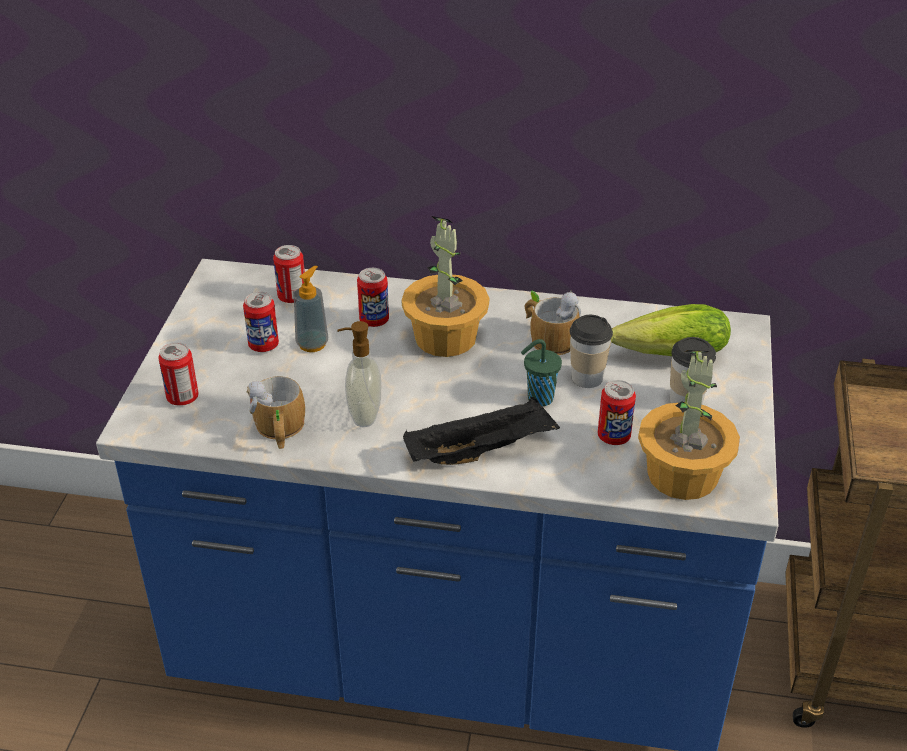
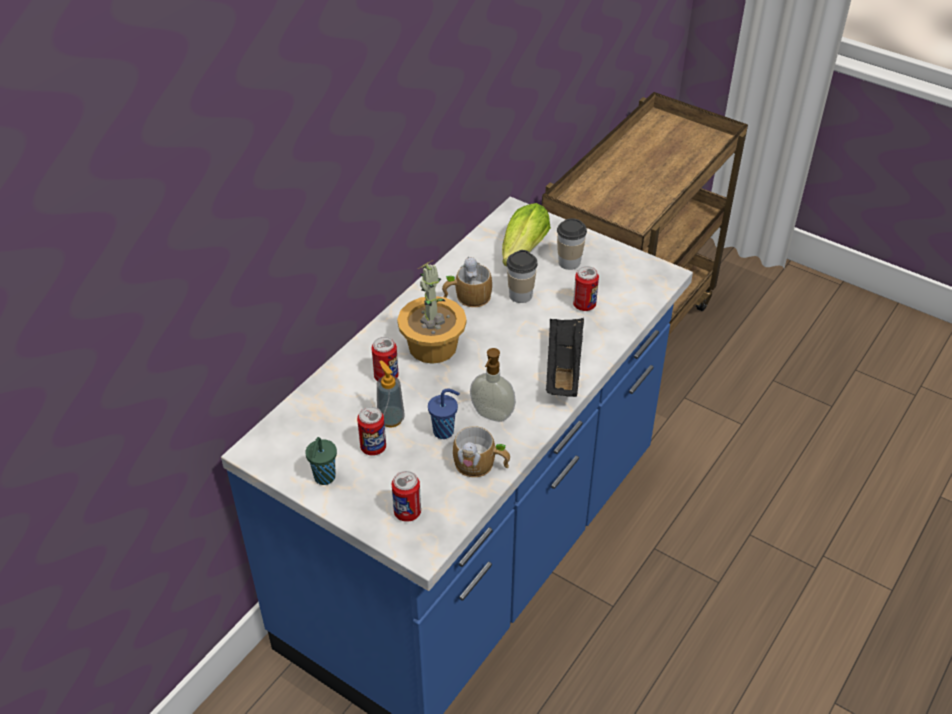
camera: 65 degrees left, 5 degrees up
(292, 297) = (322, 414): can -> none
(316, 387) = (444, 431): none -> blue cup
(538, 399) = (528, 324): green cup -> green cup (324, 478)
(682, 475) = (634, 290): potted plant -> none

